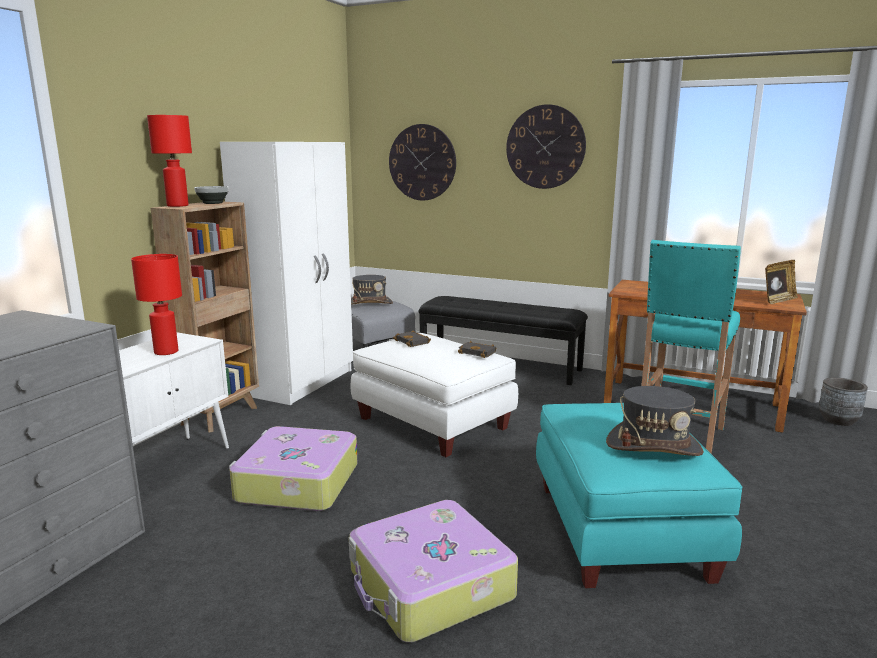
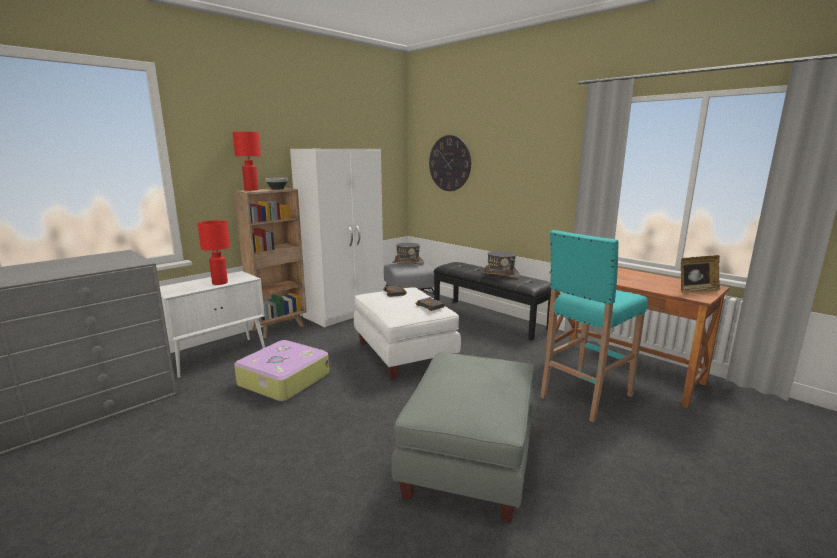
camera: 20 degrees right, 0 degrees up
(430, 586) = (300, 468): suitcase -> none
(545, 147) = (531, 152): wall clock -> none
(622, 531) = (470, 461): turquoise ottoman -> grey ottoman
(653, 446) = (475, 398): grey hat -> grey hat (500, 275)
(838, 420) = (756, 407): grey planter -> none

